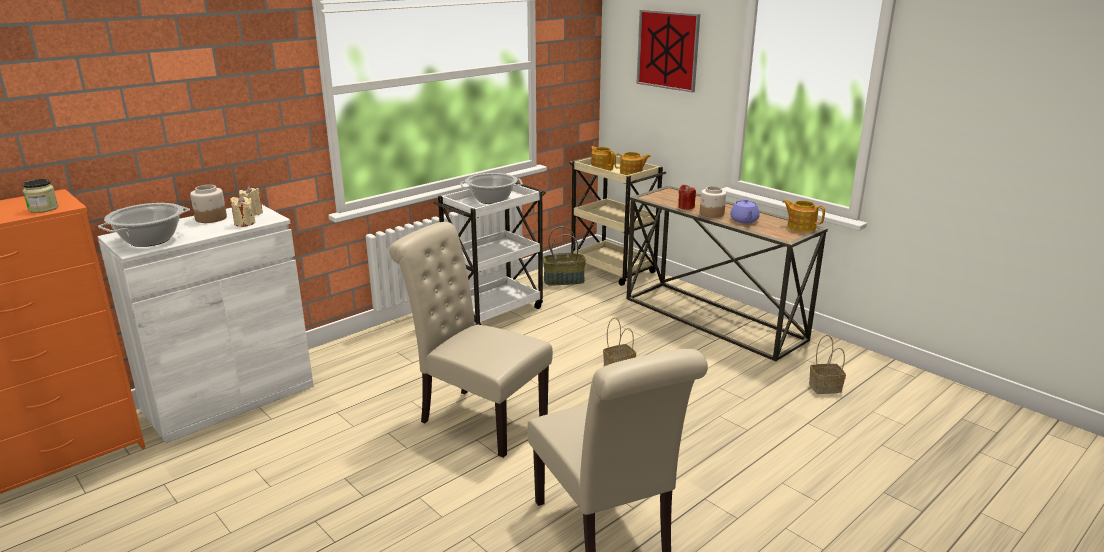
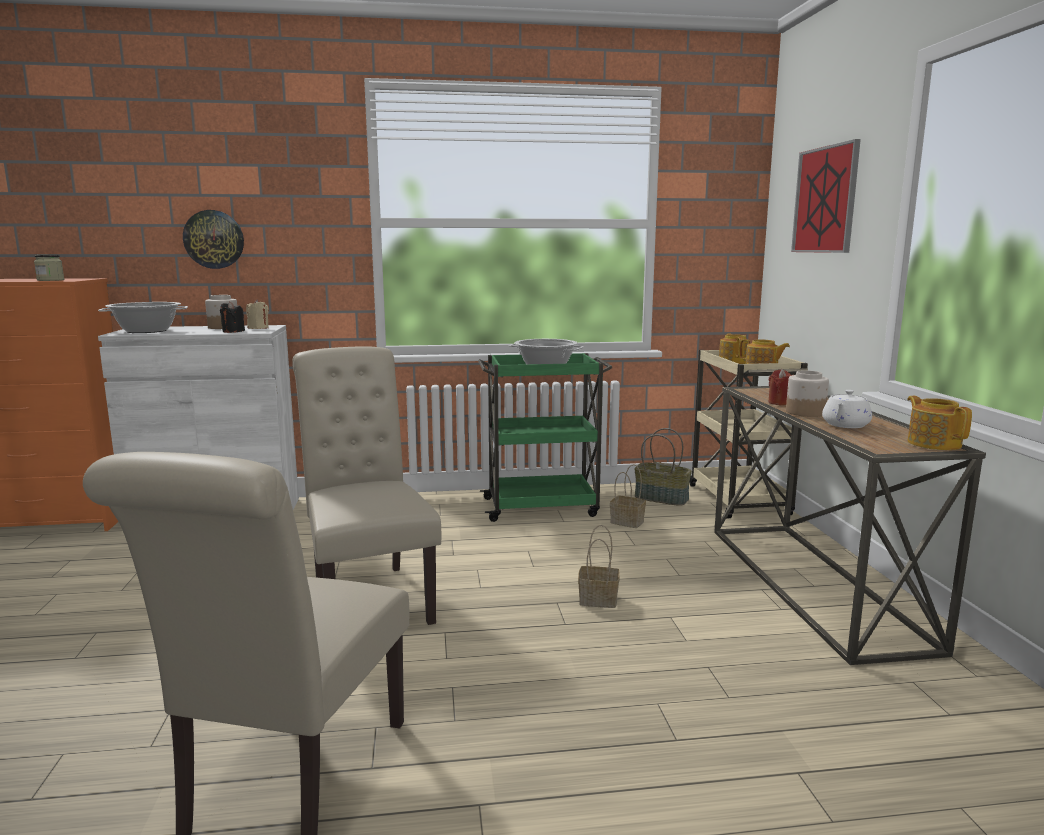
camera: 35 degrees right, 10 degrees down
(176, 128) = (214, 239): none -> wall clock
(244, 223) = (233, 331): beige candle -> black candle
(494, 310) = (542, 507): white cart -> green cart
(744, 220) = (845, 425): purple teapot -> white teapot
(824, 388) = (897, 733): basket -> basket (626, 522)

